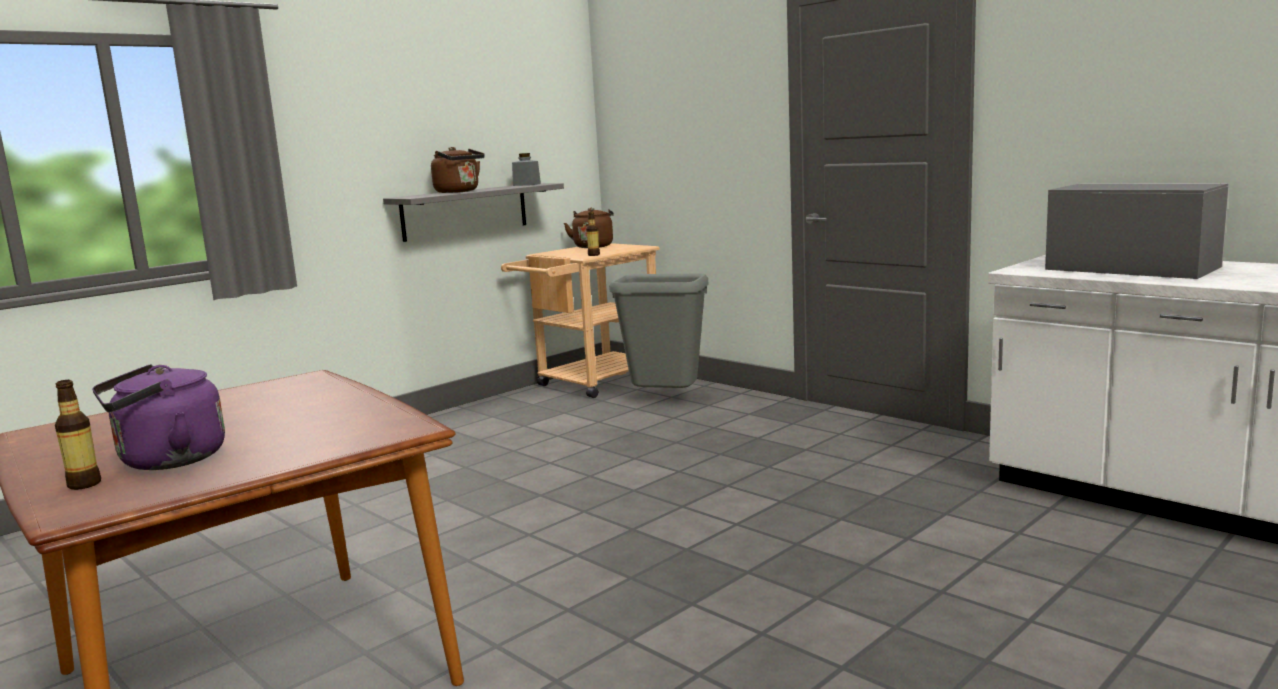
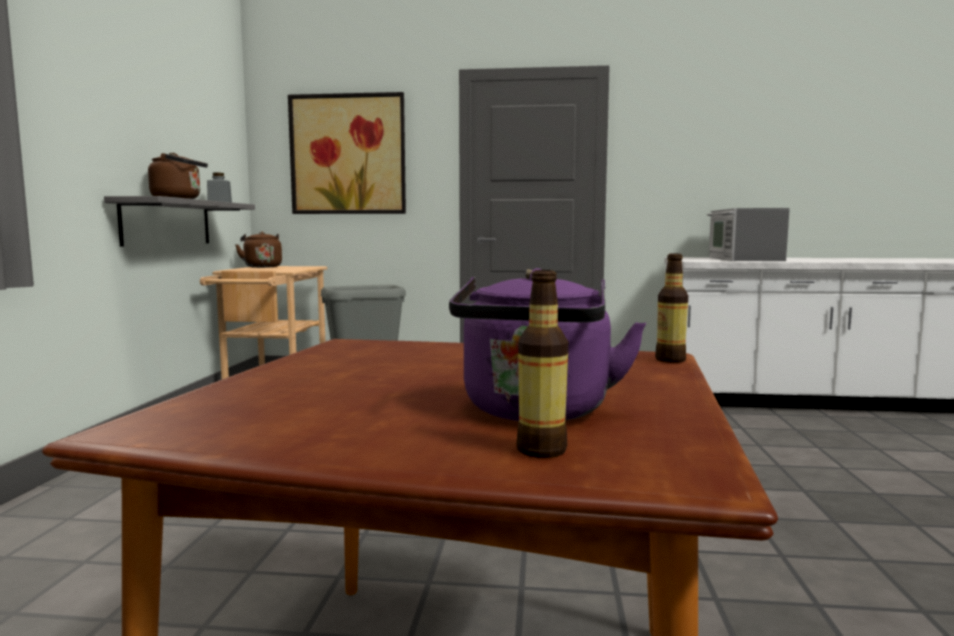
camera: 40 degrees left, 5 degrees down
(593, 255) = (291, 269): bottle -> bottle (670, 360)
(679, 112) = (348, 154): none -> picture
(1132, 267) = (743, 259): microwave -> microwave turned 90 degrees counterclockwise

